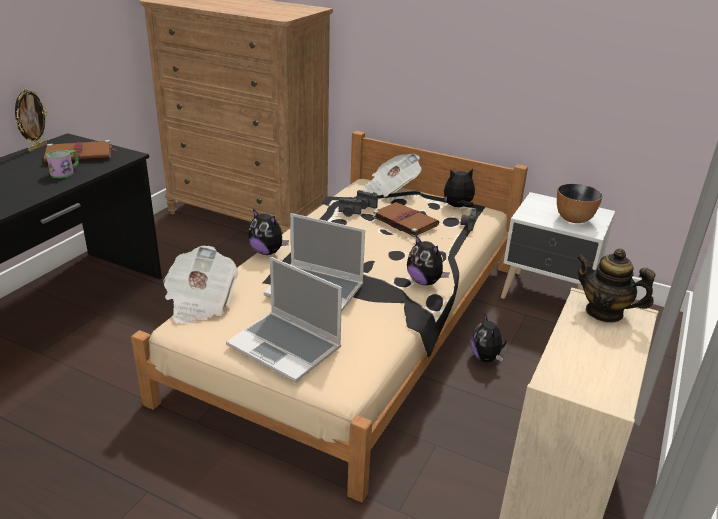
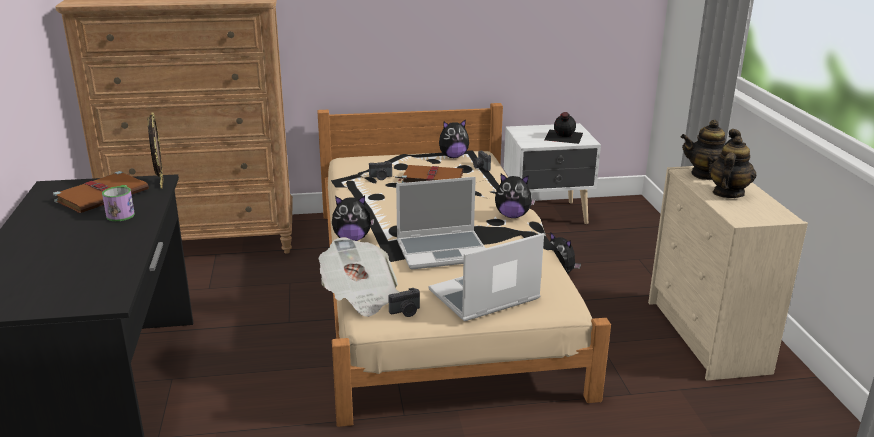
camera: 35 degrees left, 5 degrees down
(37, 147) = (32, 202): picture frame -> picture frame (160, 183)
(286, 347) = (483, 297): laptop -> laptop turned 150 degrees clockwise
(349, 213) = (375, 187): camera -> camera (406, 312)
(391, 189) = (379, 158): newspaper -> none
(458, 207) = (453, 156): plush toy -> plush toy turned 150 degrees counterclockwise
(573, 219) = (563, 136): bowl -> black bottle
(592, 344) = (727, 193): none -> teapot

